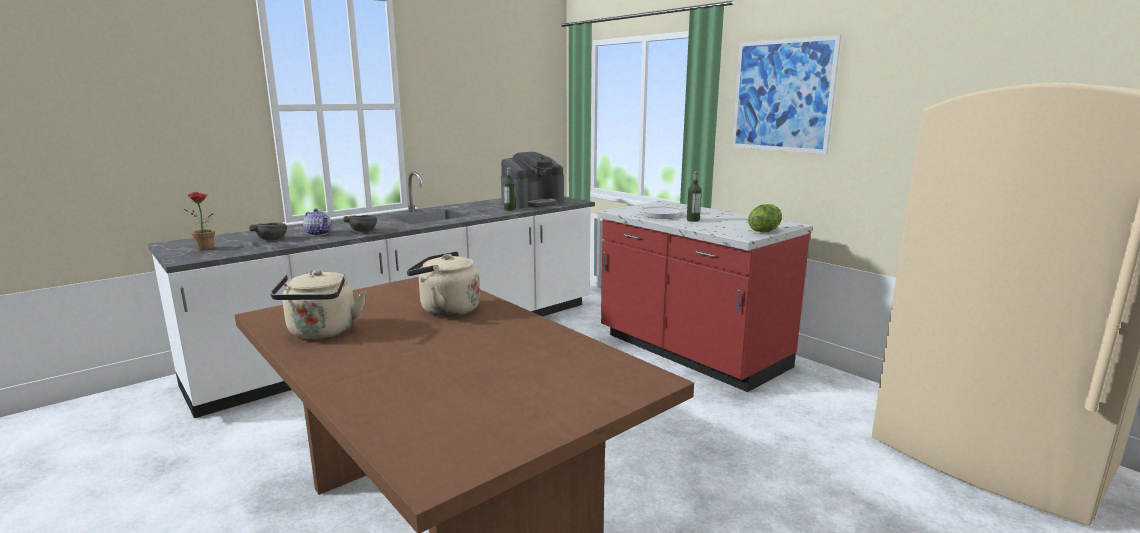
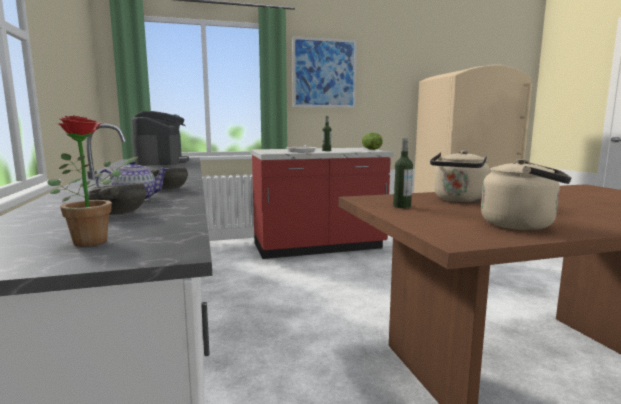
camera: 65 degrees left, 5 degrees down
(509, 209) = (177, 165): bottle -> bottle (402, 206)

